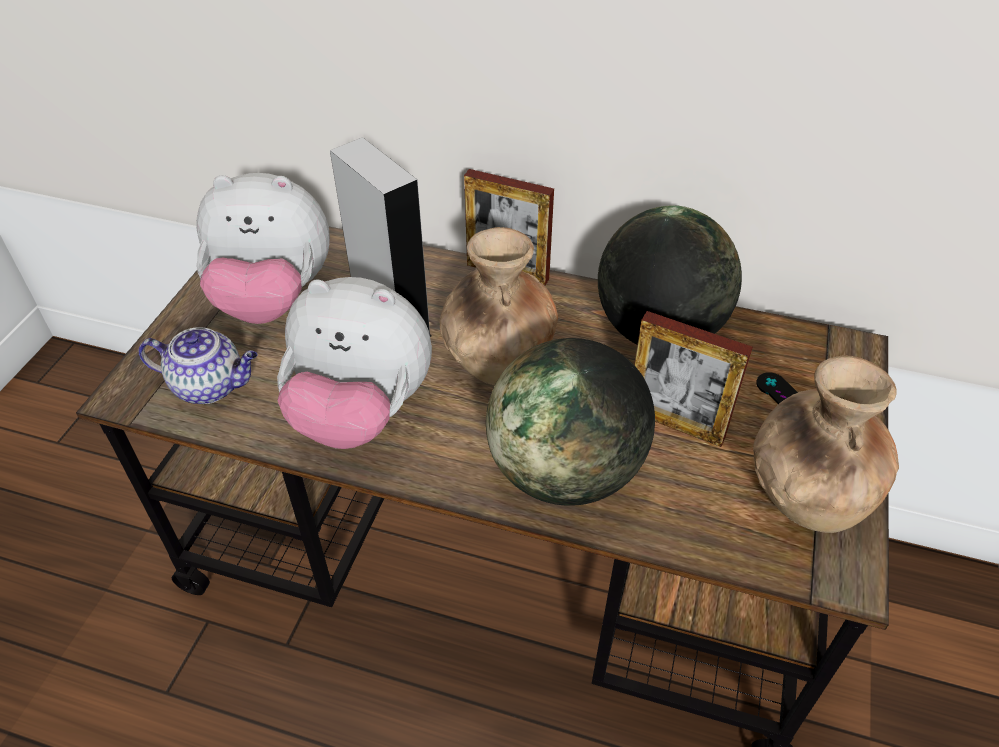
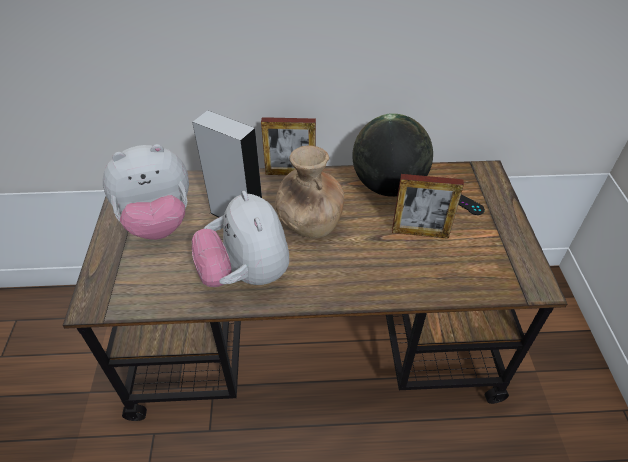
camera: 20 degrees left, 0 degrees up
(211, 385) = (145, 284): teapot -> none
(361, 412) = (246, 274): plush toy -> plush toy turned 75 degrees clockwise
(565, 472) = (376, 274): globe -> none
(806, 491) = (499, 249): brown vase -> none

